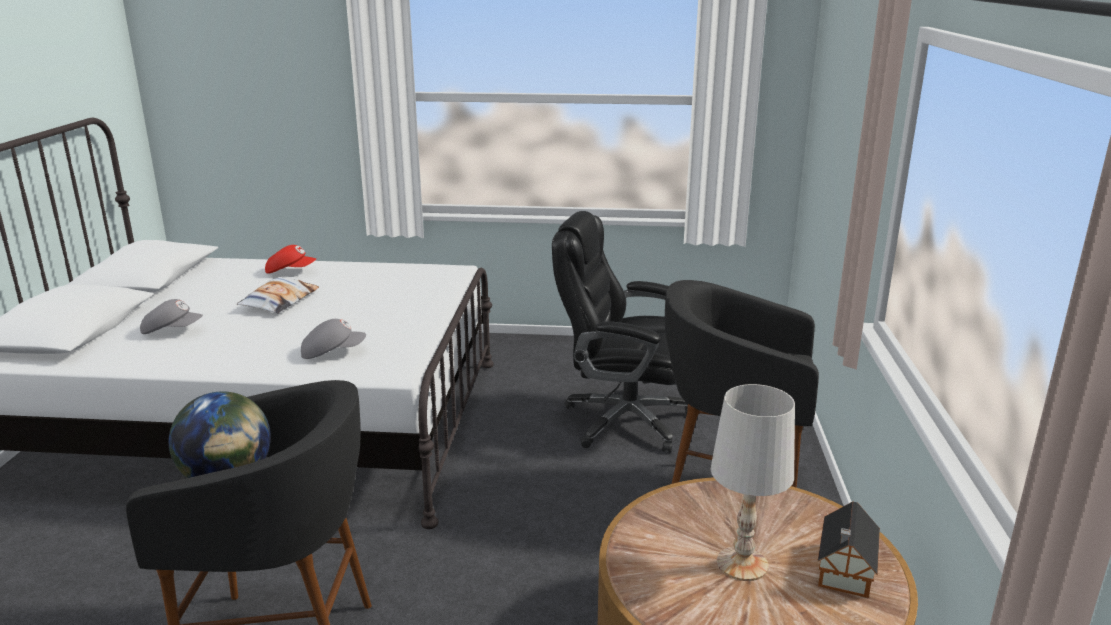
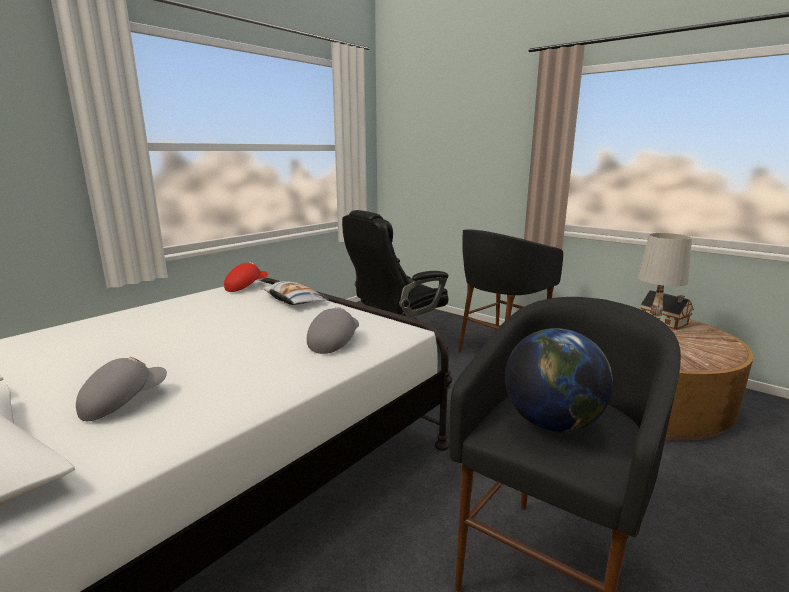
camera: 55 degrees left, 5 degrees down
(280, 301) = (171, 341): pillow -> pillow (294, 300)
(291, 271) = (106, 326): red cap -> red cap (246, 287)

